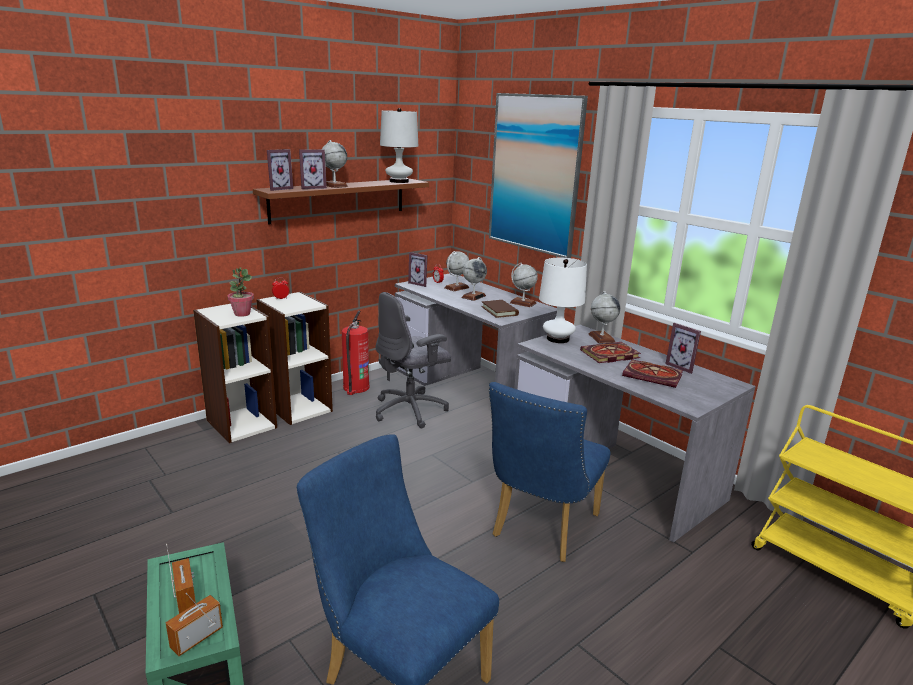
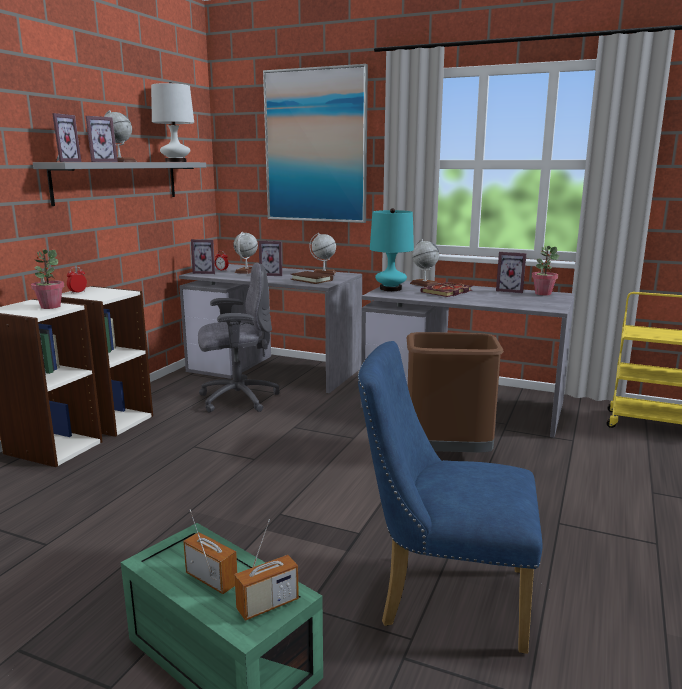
camera: 25 degrees left, 5 degrees down
(196, 638) = (267, 605): radio -> radio turned 135 degrees counterclockwise
(339, 200) = (118, 181): brown shelf -> grey shelf
(355, 388) = (159, 393): fire extinguisher -> none
(411, 410) = (237, 399): grey office chair -> grey office chair turned 135 degrees counterclockwise
(473, 296) = (272, 274): globe -> picture frame
(540, 529) = (447, 456): blue chair -> brown trash can
(557, 339) = (390, 289): white table lamp -> turquoise table lamp
(654, 376) = (499, 298): book -> none
(714, 379) = (543, 293): none -> potted plant

